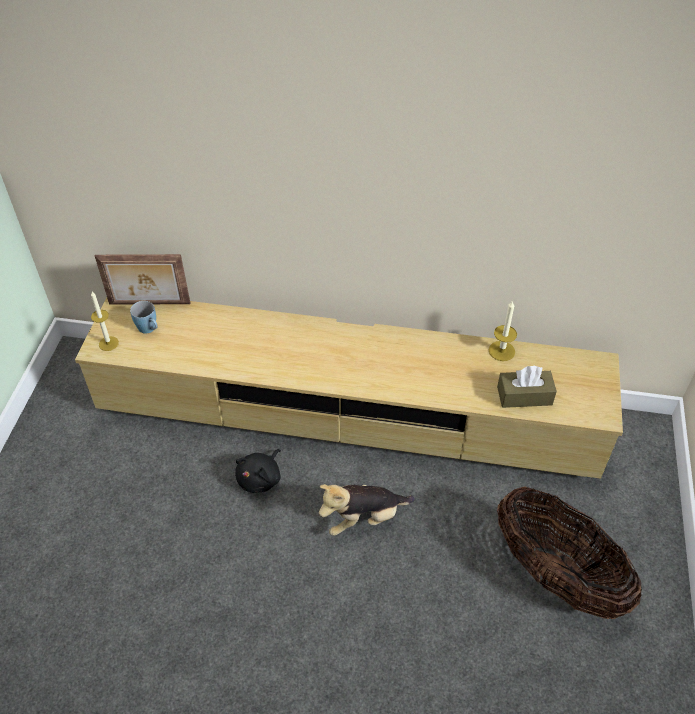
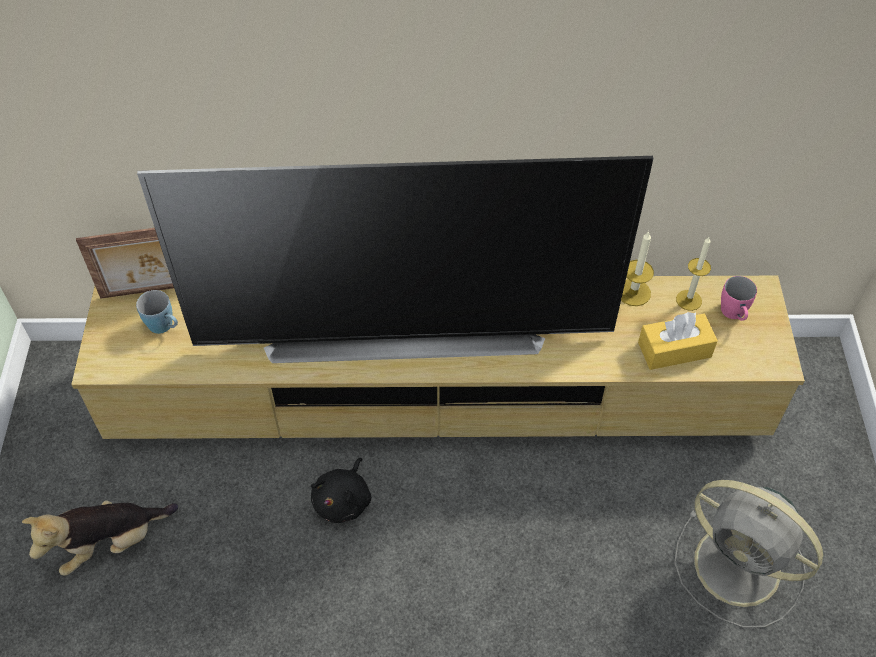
camera: 10 degrees left, 5 degrees up
(108, 343) = (113, 355): candle -> candle (689, 300)
(322, 354) = (404, 329): none -> television
(363, 518) = (487, 533): plush toy -> plush toy (111, 544)
(524, 396) = (674, 350): brown tissue box -> yellow tissue box
(556, 575) = (741, 568): basket -> grey fan
(577, 377) = (734, 315): none -> pink mug

